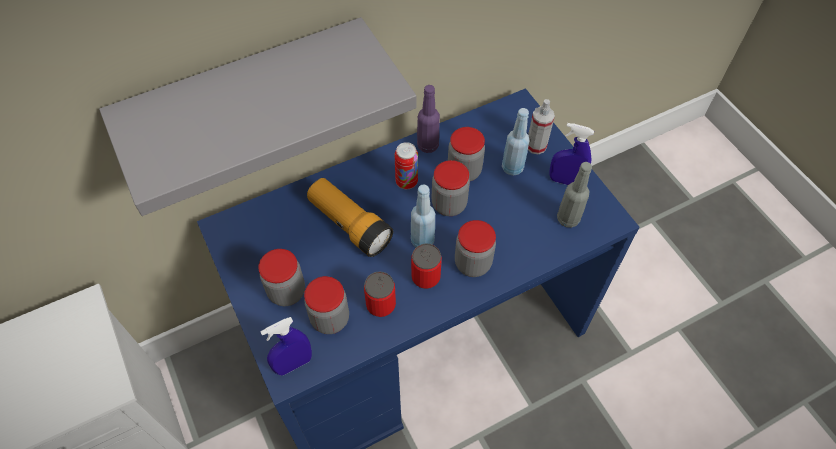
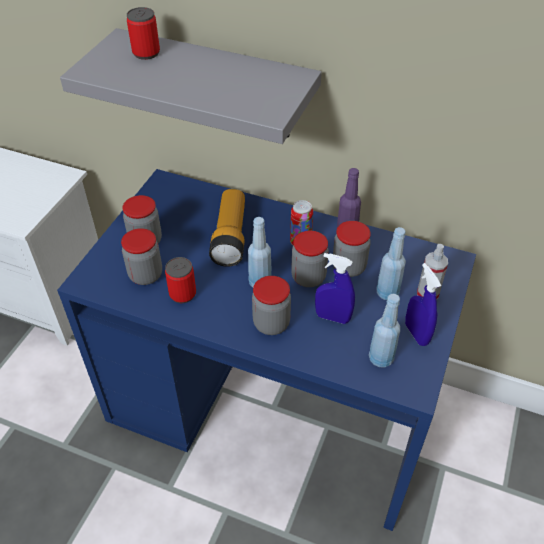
camera: 50 degrees right, 10 degrees down
(293, 364) = (94, 279): blue spray bottle -> blue spray bottle (332, 317)
(425, 277) = (230, 304): can -> can (146, 53)
(568, 219) = (381, 358): grey bottle -> blue bottle

